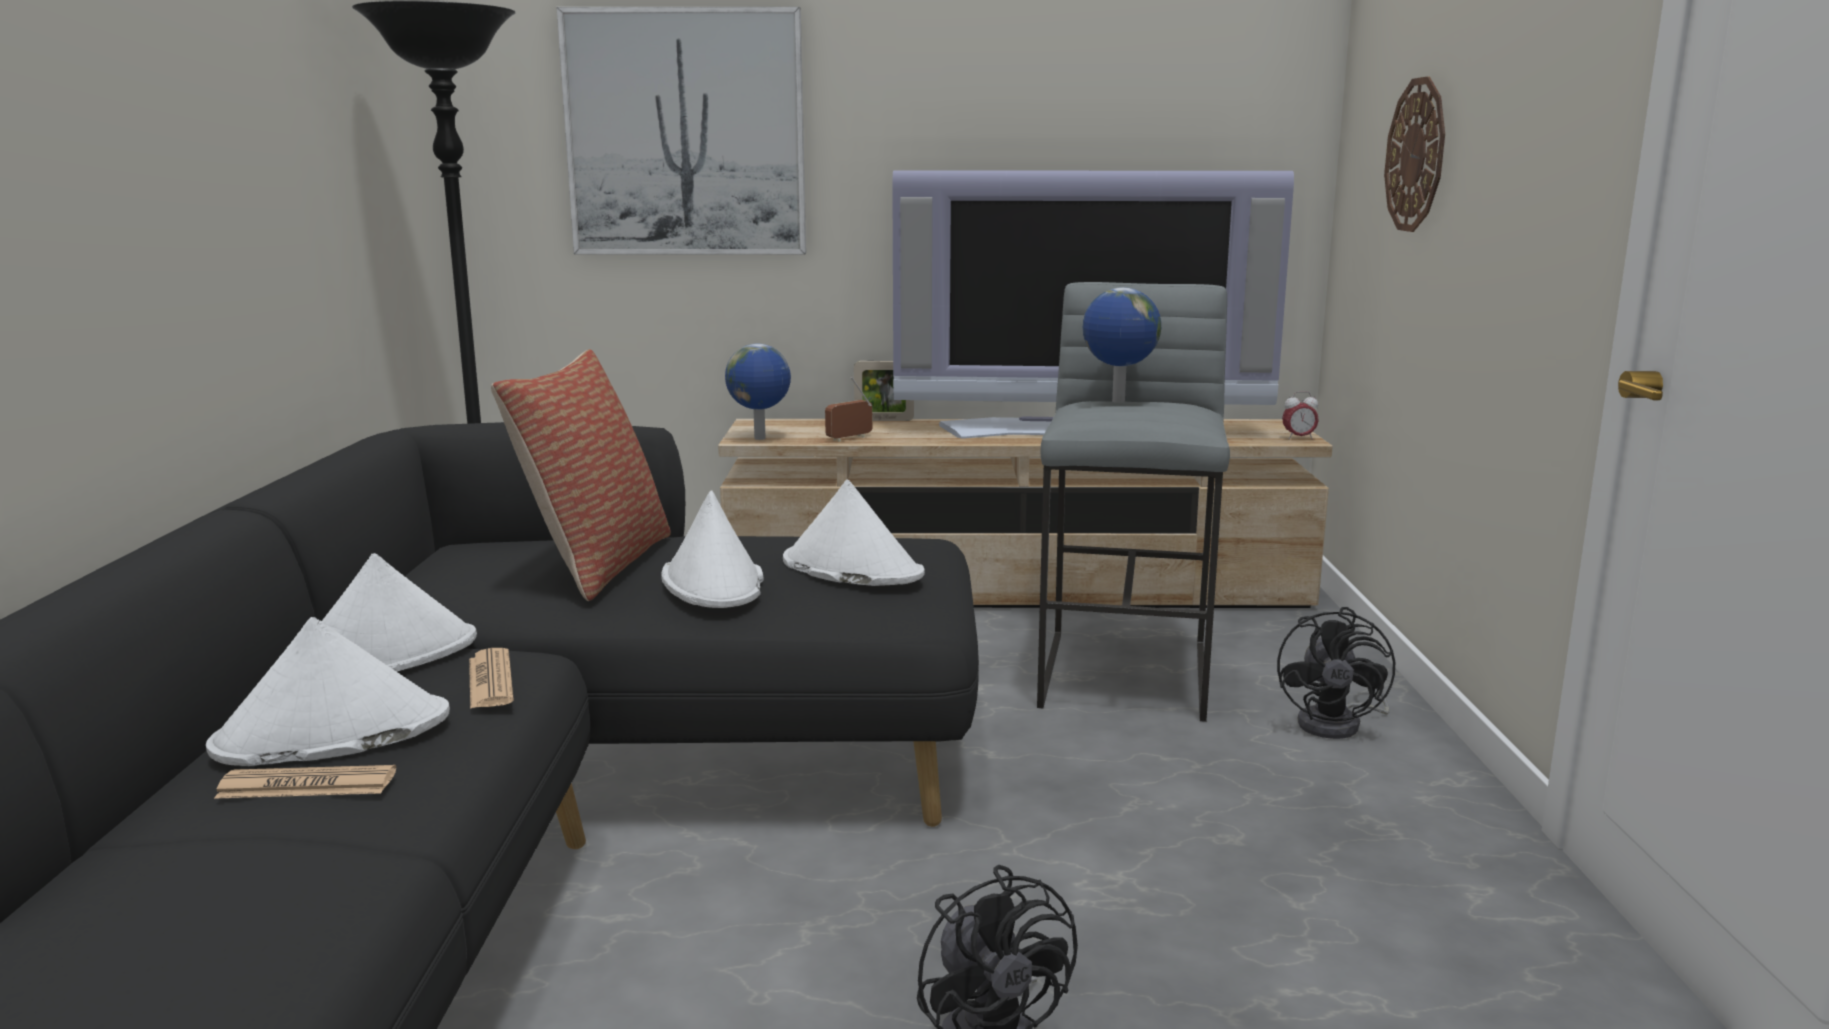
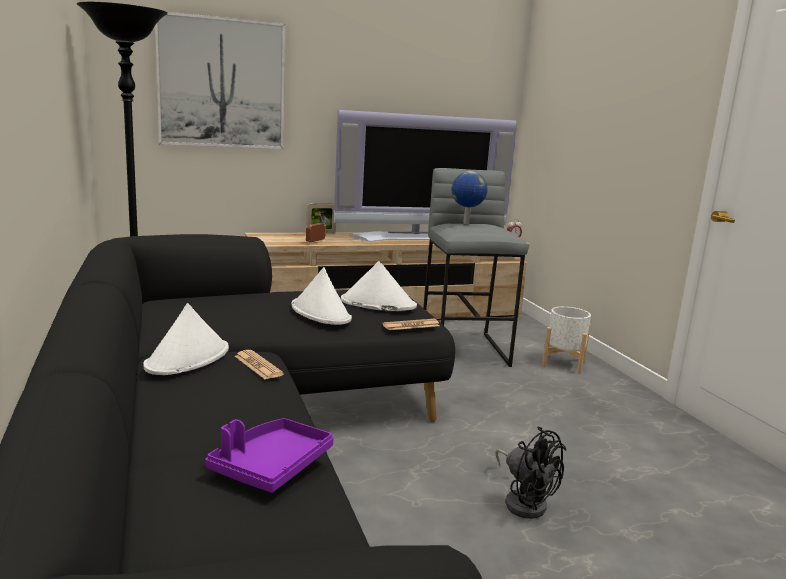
camera: 20 degrees left, 0 degrees up
(277, 883) = (271, 466): none -> purple tray
(307, 785) = (227, 421): newspaper -> newspaper (411, 325)
(331, 733) = (208, 396): white hat -> none
(597, 564) = (251, 307): pillow -> none
(760, 439) = (271, 242): globe -> none
(1338, 724) = (563, 363): black fan -> white planter
(1416, 155) = (576, 117): wall clock -> none

